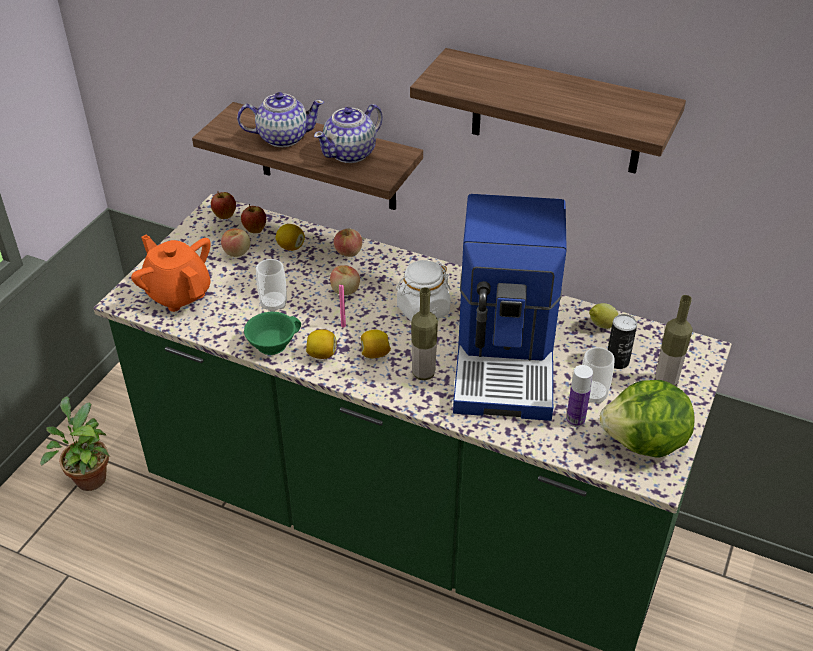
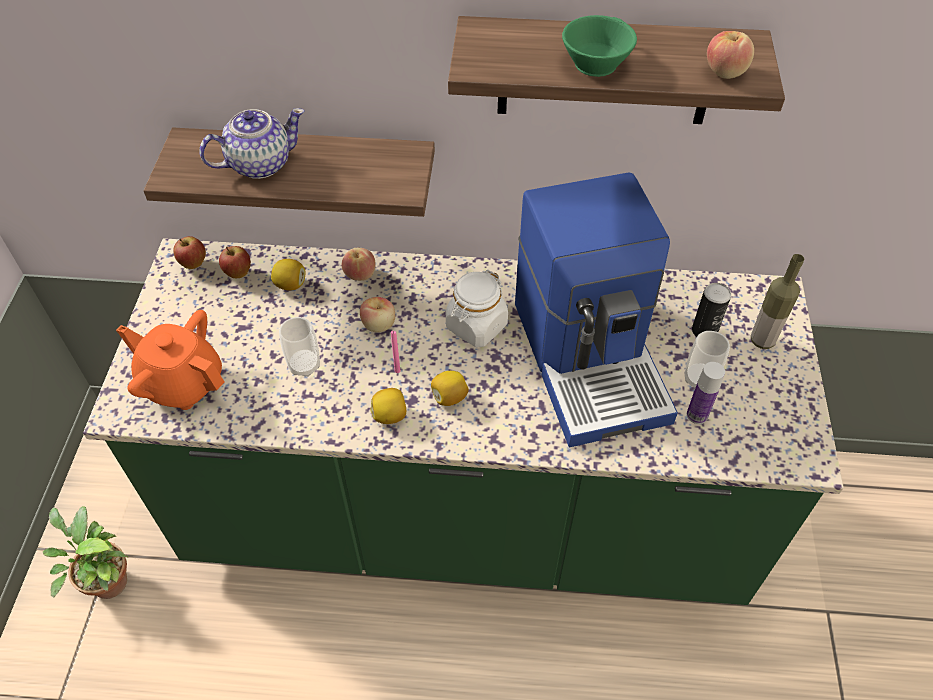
camera: 20 degrees left, 10 degrees up
(237, 252) = (230, 308): apple -> apple (725, 72)
(272, 342) = (325, 417): green cup -> green cup (594, 61)
(351, 153) = (353, 166): teapot -> none
(423, 373) = (514, 406): bottle -> none
(601, 326) = (668, 293): lemon -> none
(644, 443) = (777, 422): lettuce -> none

